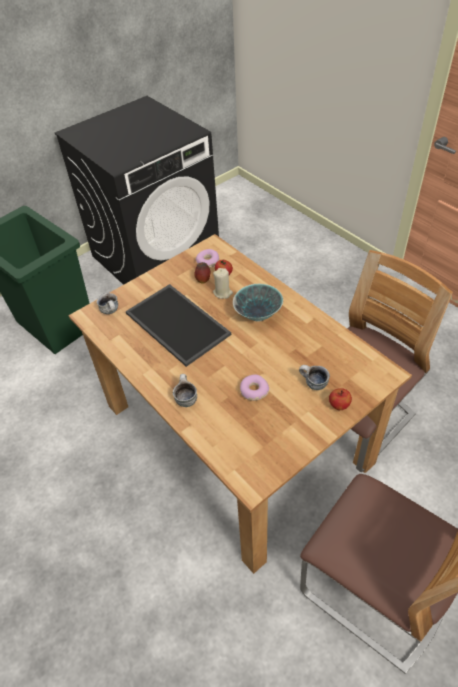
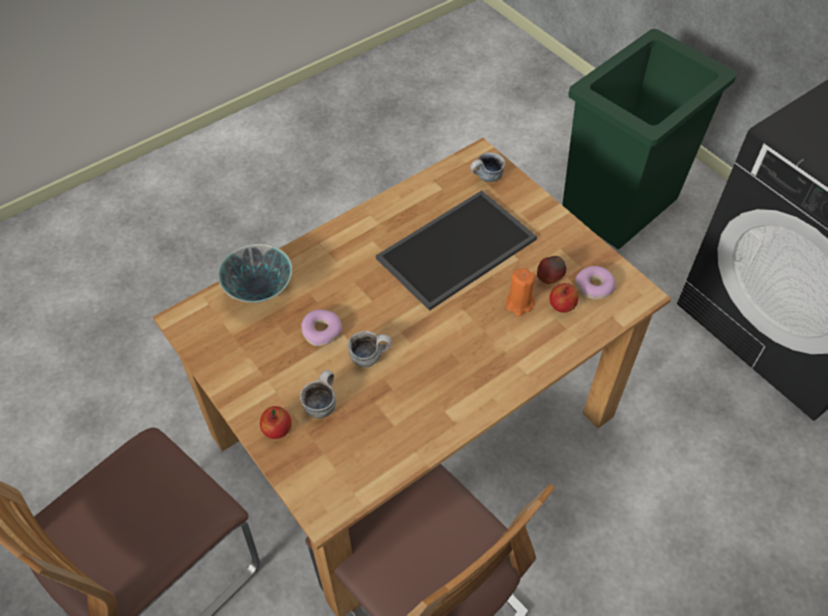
camera: 90 degrees right, 5 degrees up
(185, 398) = (323, 257): mug -> mug (370, 356)
(223, 293) = (519, 304): beige candle -> orange candle
(258, 315) = (467, 347): bowl -> bowl (259, 291)

